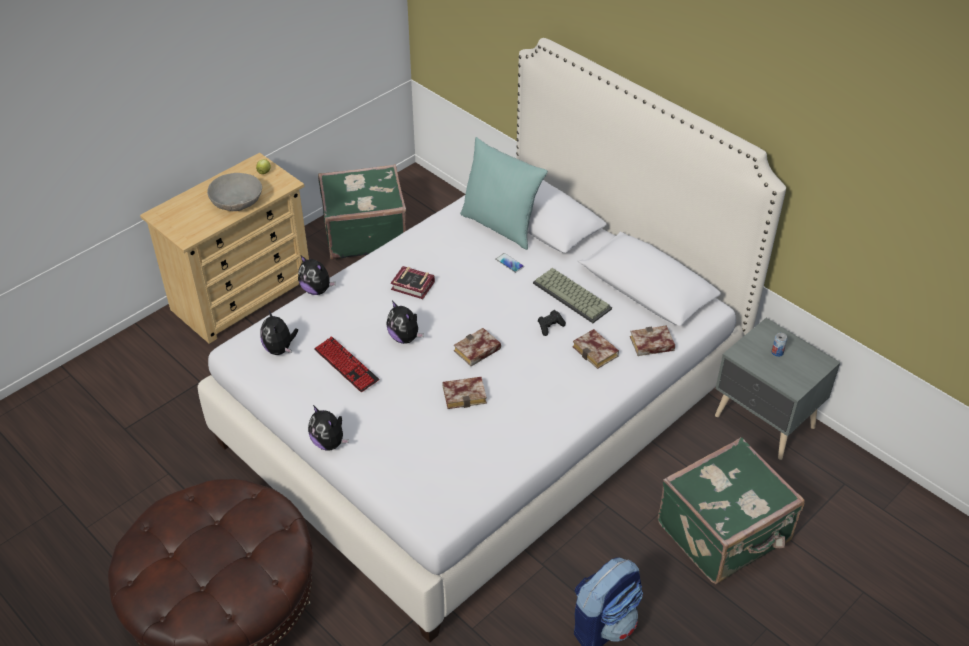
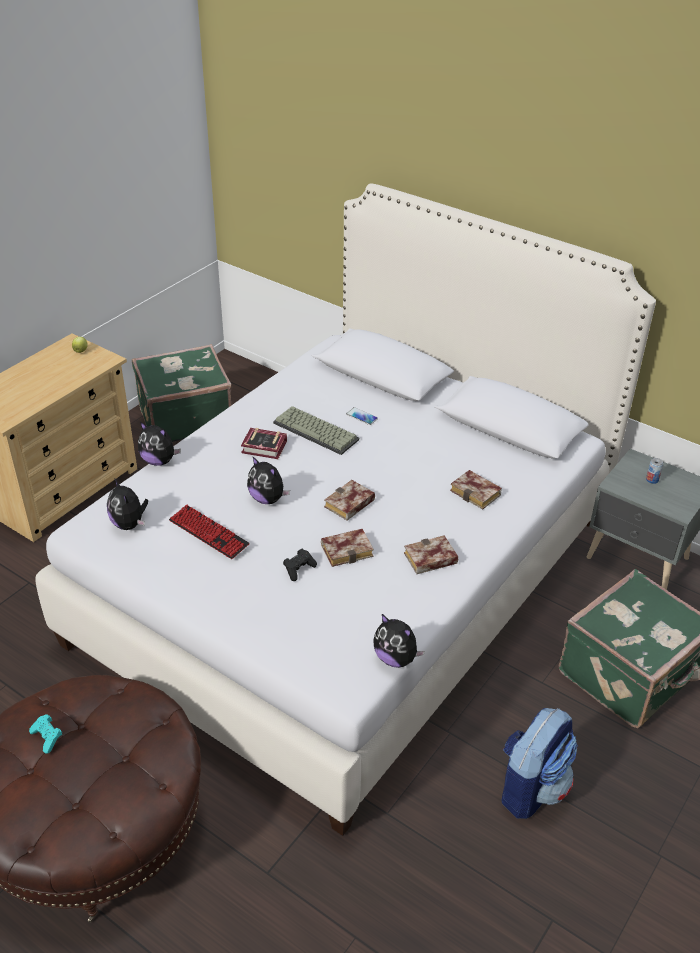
camera: 10 degrees left, 5 degrees down
(187, 529) = (47, 737): none -> turquoise game controller
(237, 202) = (56, 381): grey bowl -> none
(329, 443) = (205, 617): plush toy -> plush toy (396, 658)
(501, 226) = (343, 382): turquoise pillow -> none
(550, 326) = (421, 473): black game controller -> black game controller (299, 569)
(573, 296) = (437, 441): keyboard -> keyboard (317, 431)
(650, 345) = (530, 481): book -> book (429, 560)

